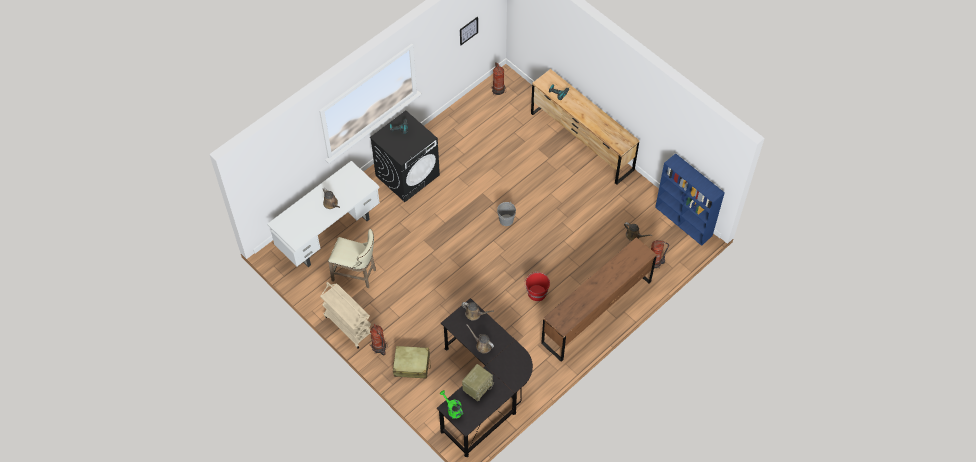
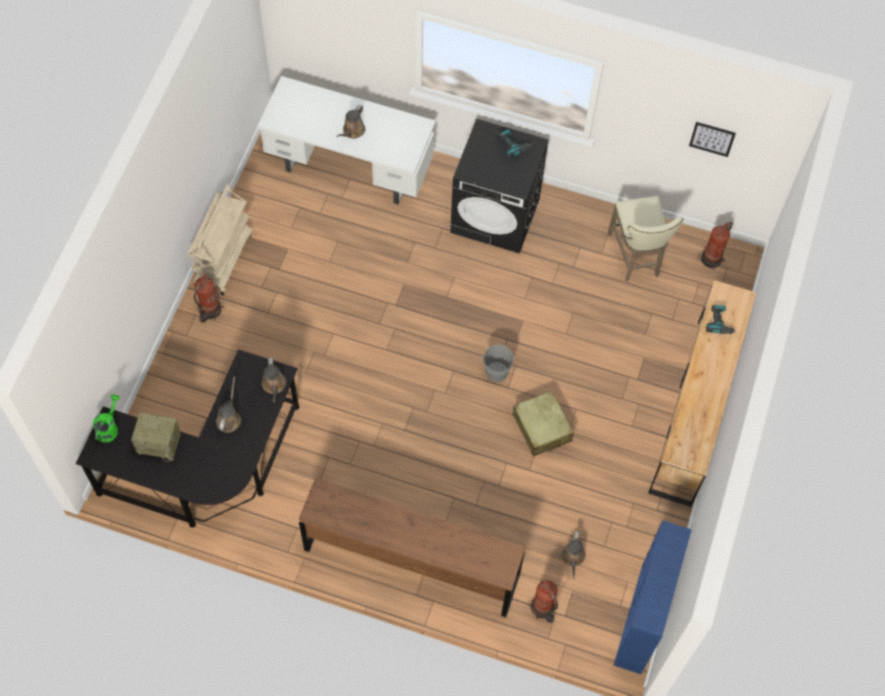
camera: 60 degrees right, 5 degrees up
(356, 275) = (304, 231): beige stool -> beige stool (635, 257)
(412, 365) = (202, 362): beige suitcase -> beige suitcase (542, 428)
(536, 292) = (399, 466): red bucket -> none

